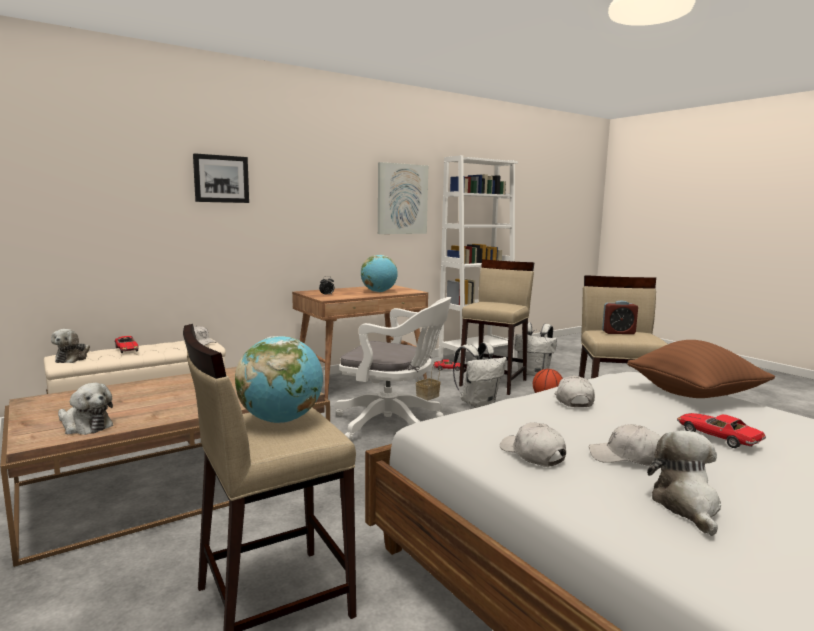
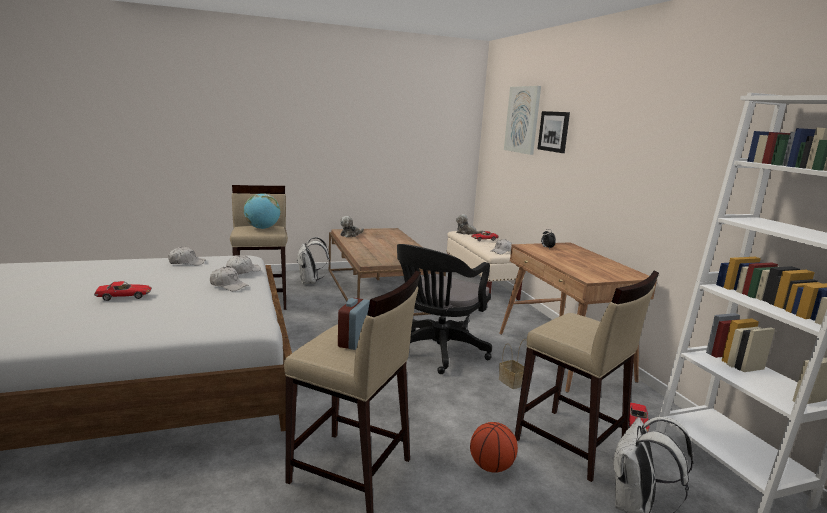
camera: 105 degrees right, 5 degrees up
(379, 292) = (577, 265): globe -> none
(394, 424) = (436, 352): white office chair -> black office chair
(402, 199) = (703, 165): picture -> picture (523, 120)
(478, 403) = (484, 407): white backpack -> white backpack (310, 282)
(626, 457) = (152, 275): white cap -> white cap (243, 271)
(687, 505) = (106, 271): plush toy -> none
(694, 395) = (176, 321): brown pillow -> none

